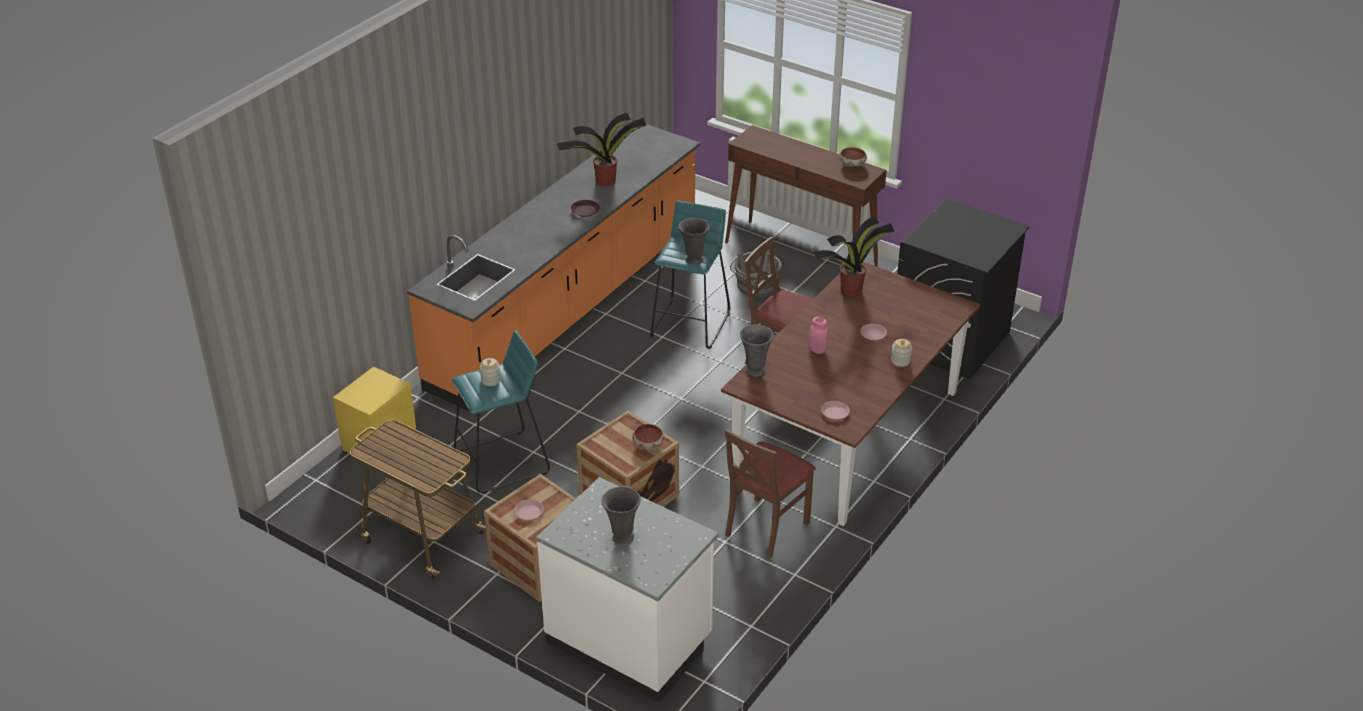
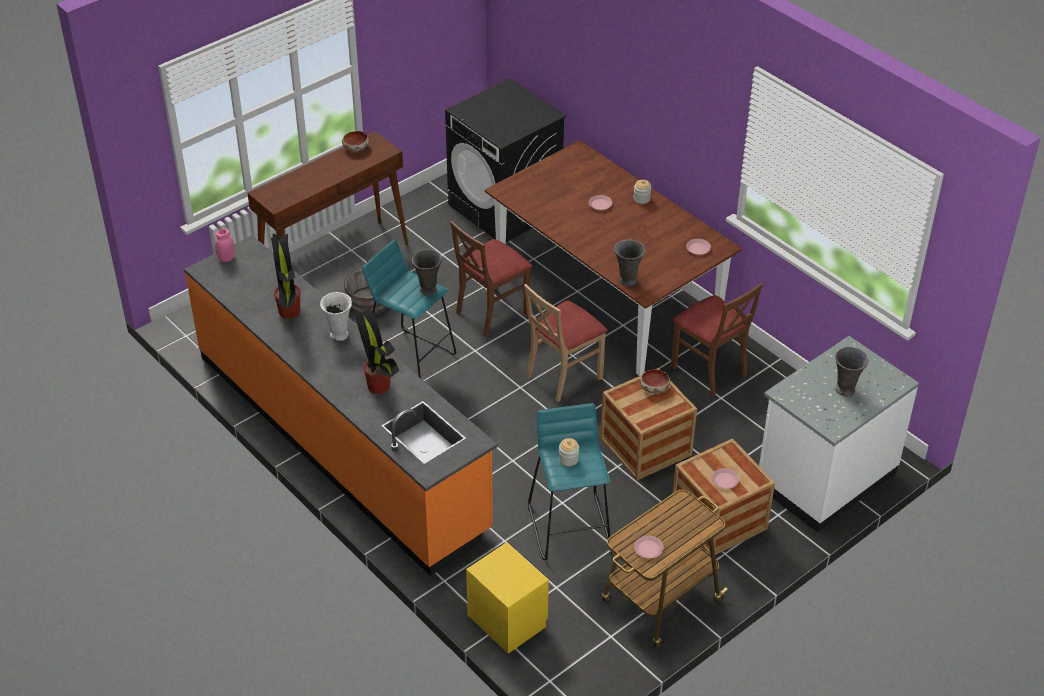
camera: 75 degrees left, 5 degrees up
(386, 447) = (648, 549): none -> pink plate
(585, 211) = (339, 335): brown plate -> white vase
(709, 423) = (563, 375): none -> beige chair
(817, 350) = (610, 239): pink jar -> pink jar (226, 258)
(852, 289) = (531, 201): potted plant -> potted plant (378, 385)

